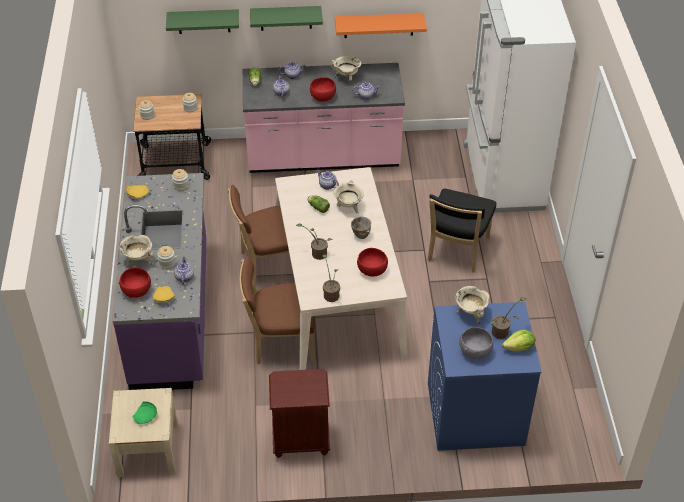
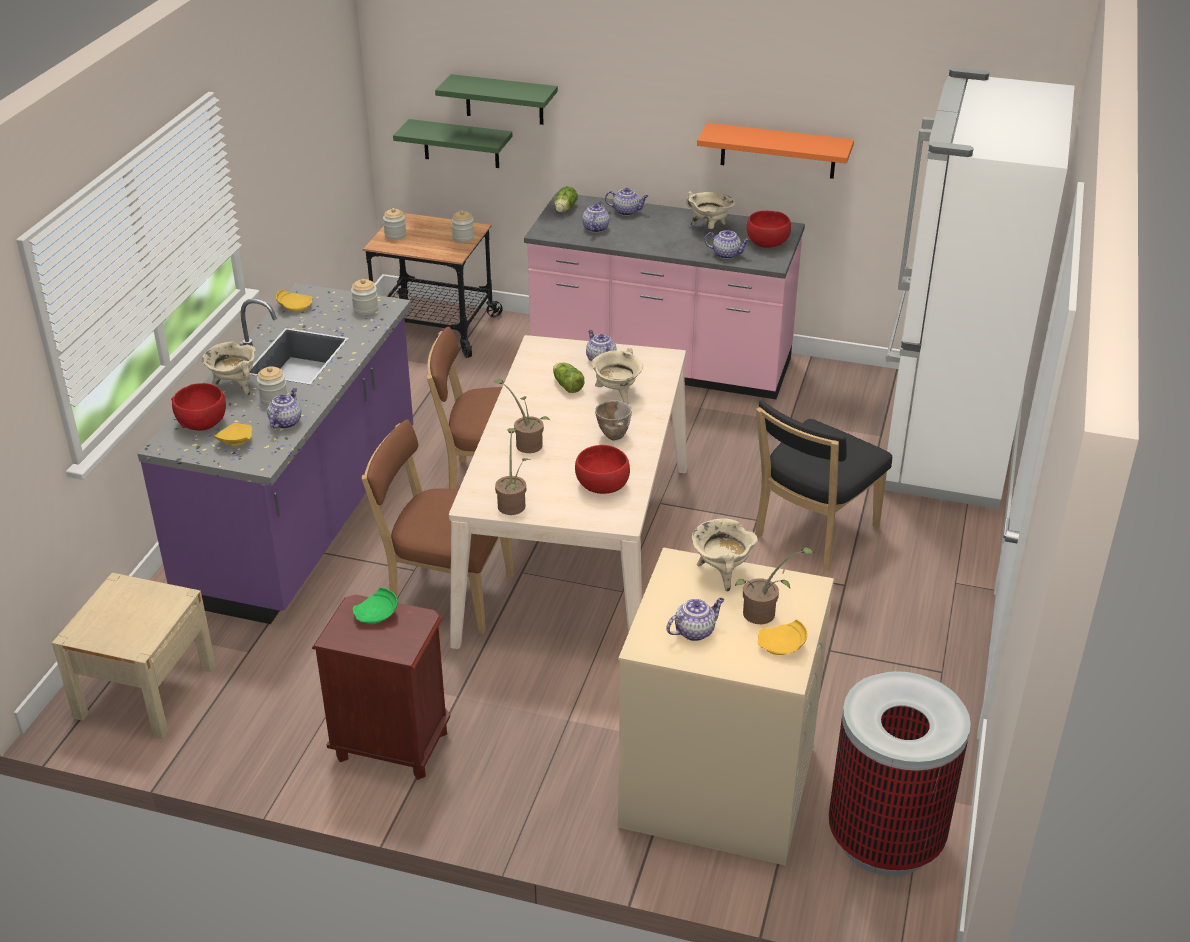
camera: 20 degrees right, 10 degrees down
(146, 416) = (133, 620): green plate -> green plate (377, 615)
(286, 18) = (630, 113): green shelf -> green shelf (461, 144)
(323, 97) = (657, 244): red bowl -> red bowl (768, 243)
(474, 351) = (695, 631): grey bowl -> teapot
(474, 414) = (716, 787): blue washing machine -> beige washing machine
(519, 348) = (782, 646): lettuce -> yellow plate
(565, 417) = (885, 839): none -> trash can

